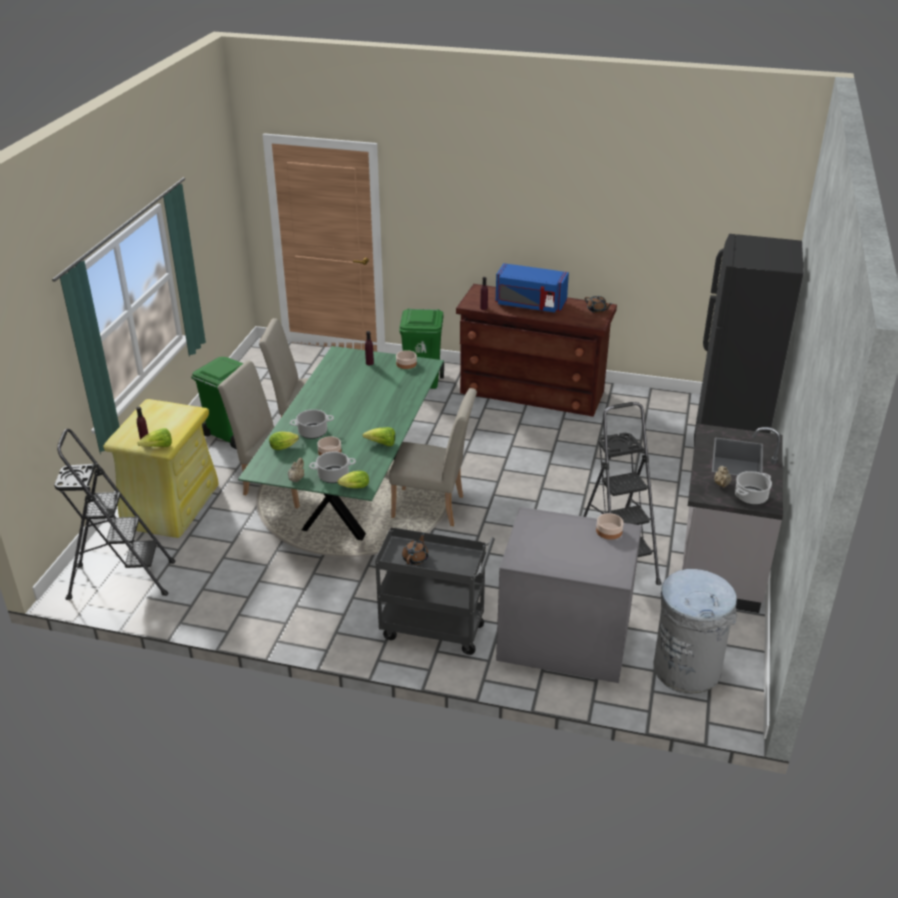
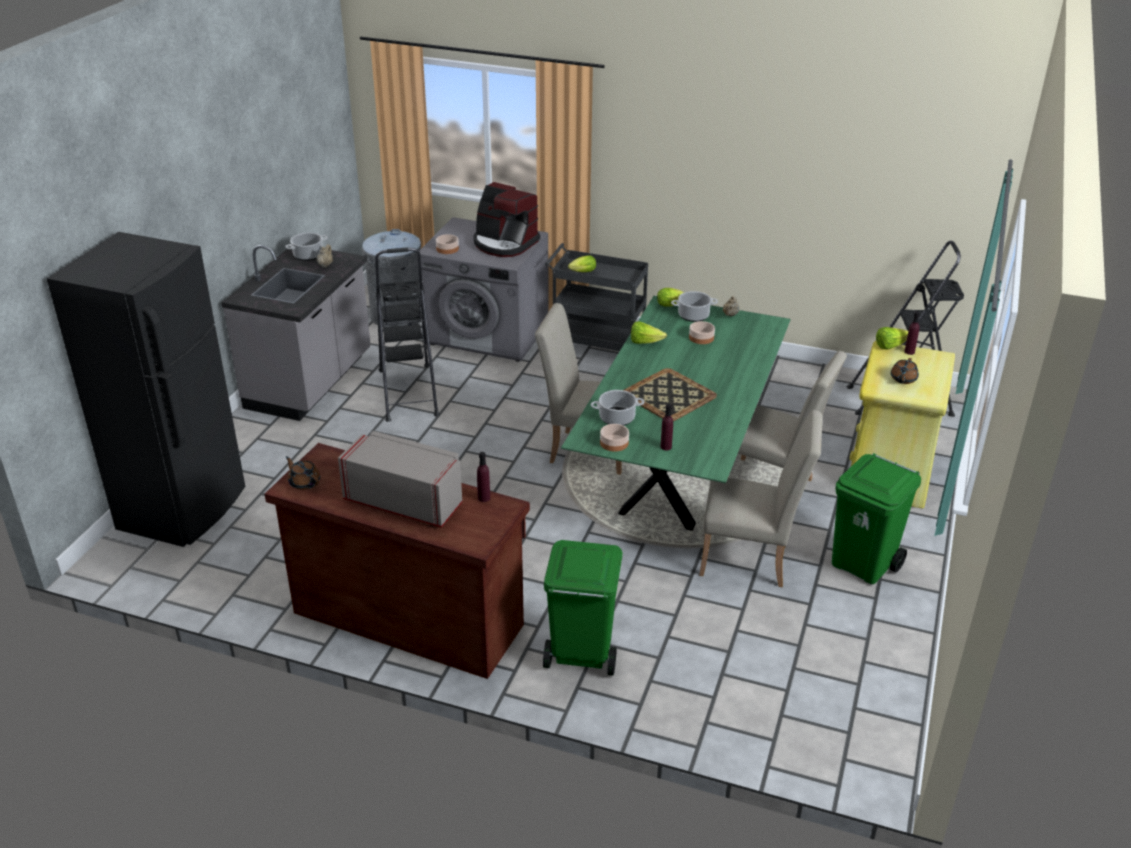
camera: 175 degrees left, 0 degrees up
(285, 447) = (751, 345): lettuce -> lettuce (581, 272)
(313, 432) = (724, 359): cooking pot -> cooking pot (616, 418)
(364, 398) = (668, 396): none -> tray
(415, 558) = (613, 275): brown teapot -> brown teapot (903, 379)
(530, 305) = (405, 500): blue microwave -> grey microwave
(546, 543) = (504, 243): none -> coffee machine

